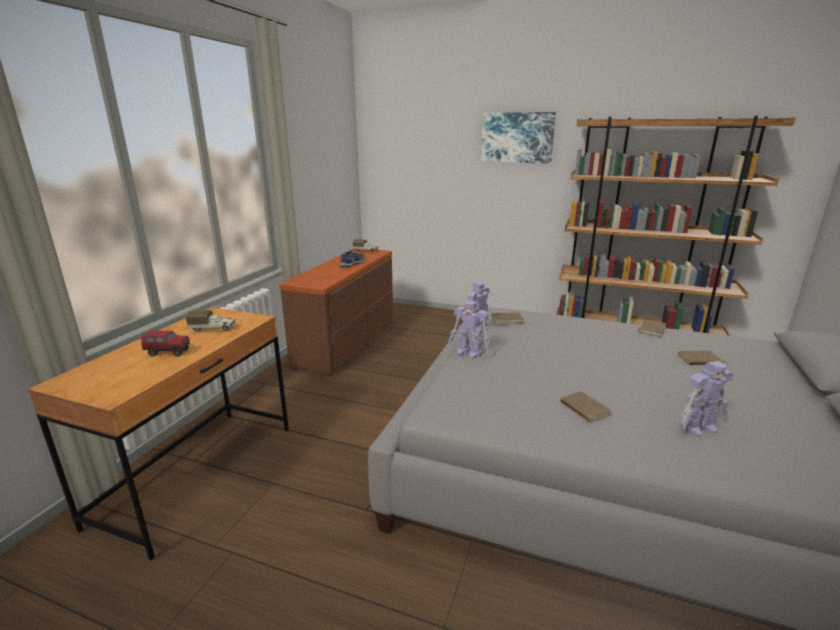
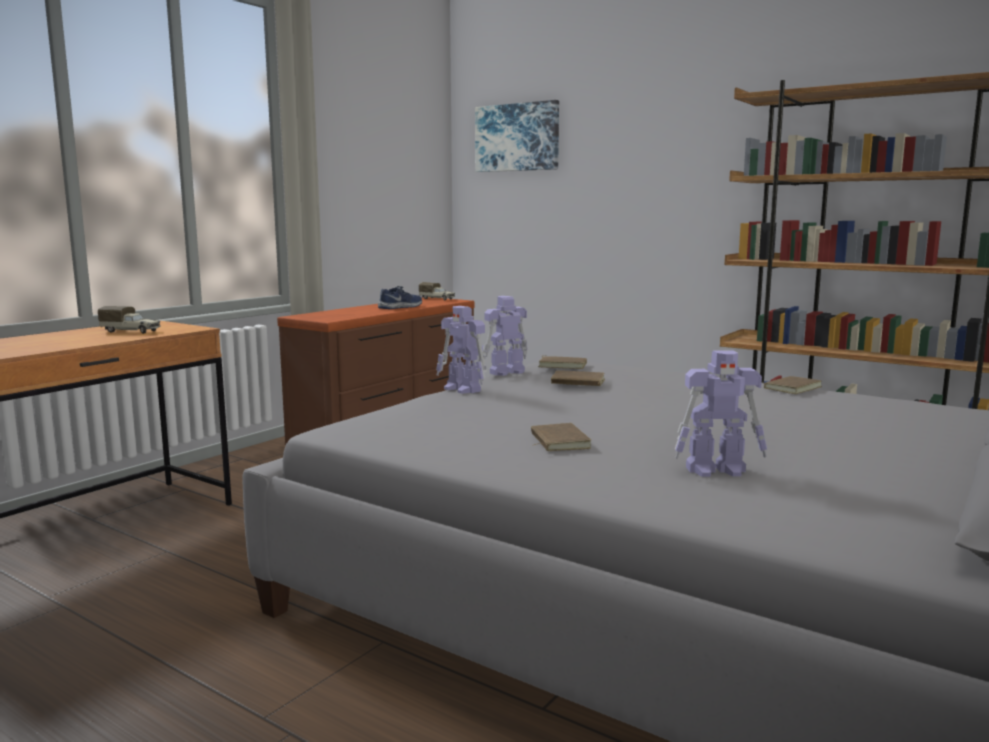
camera: 15 degrees right, 10 degrees down
(168, 352) = (54, 342): toy truck -> none
(517, 137) = (668, 131): picture -> picture (517, 137)
(700, 361) = (827, 418): brown book -> brown book (577, 382)

